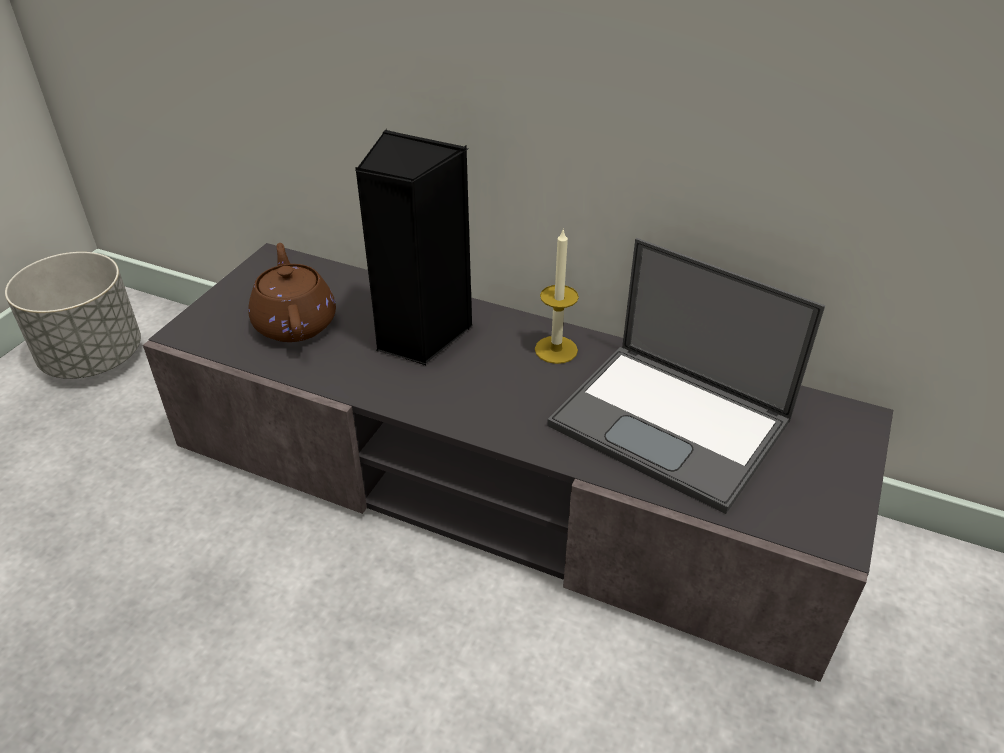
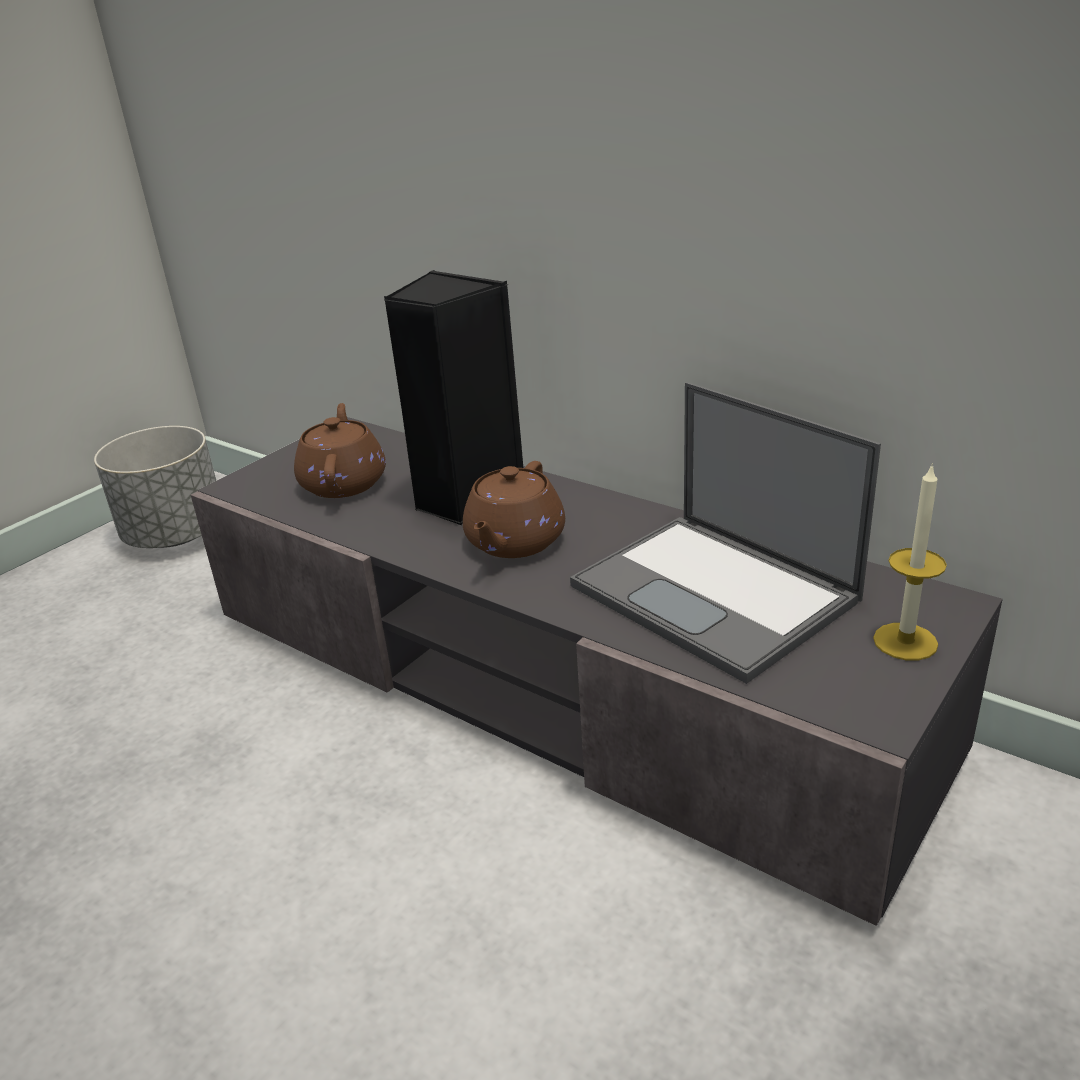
camera: 15 degrees right, 10 degrees down
(480, 381) = (514, 542): none -> brown teapot
(556, 350) = (609, 519): candle -> candle (905, 641)

